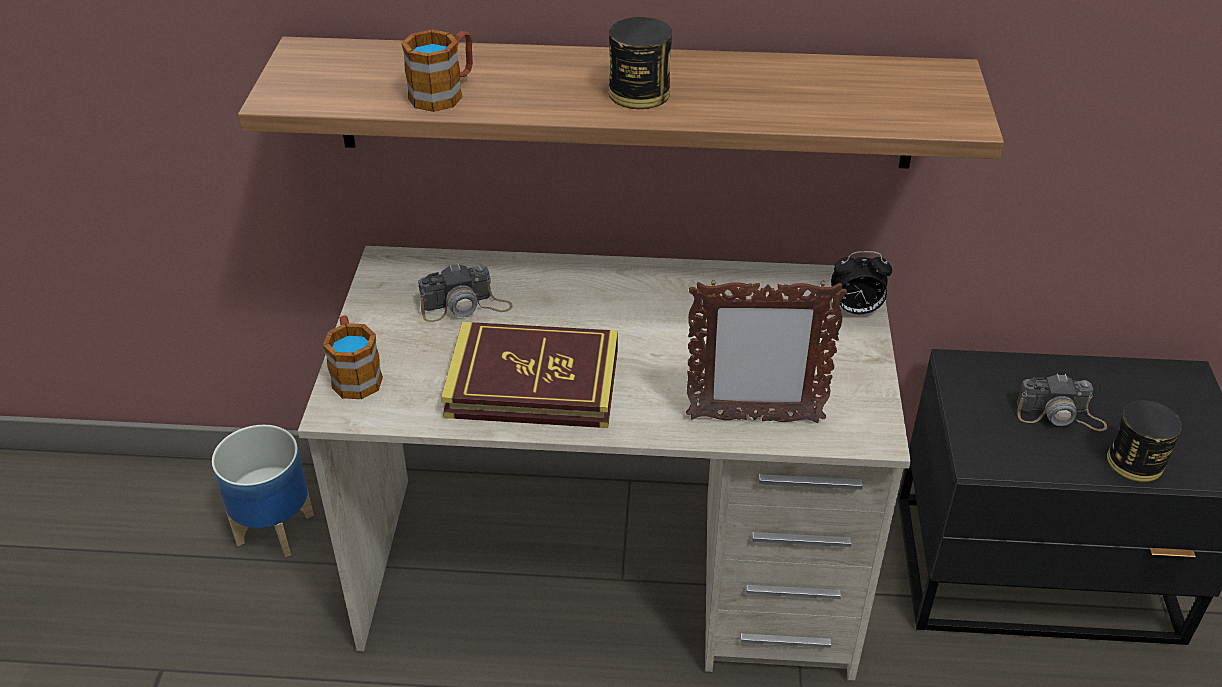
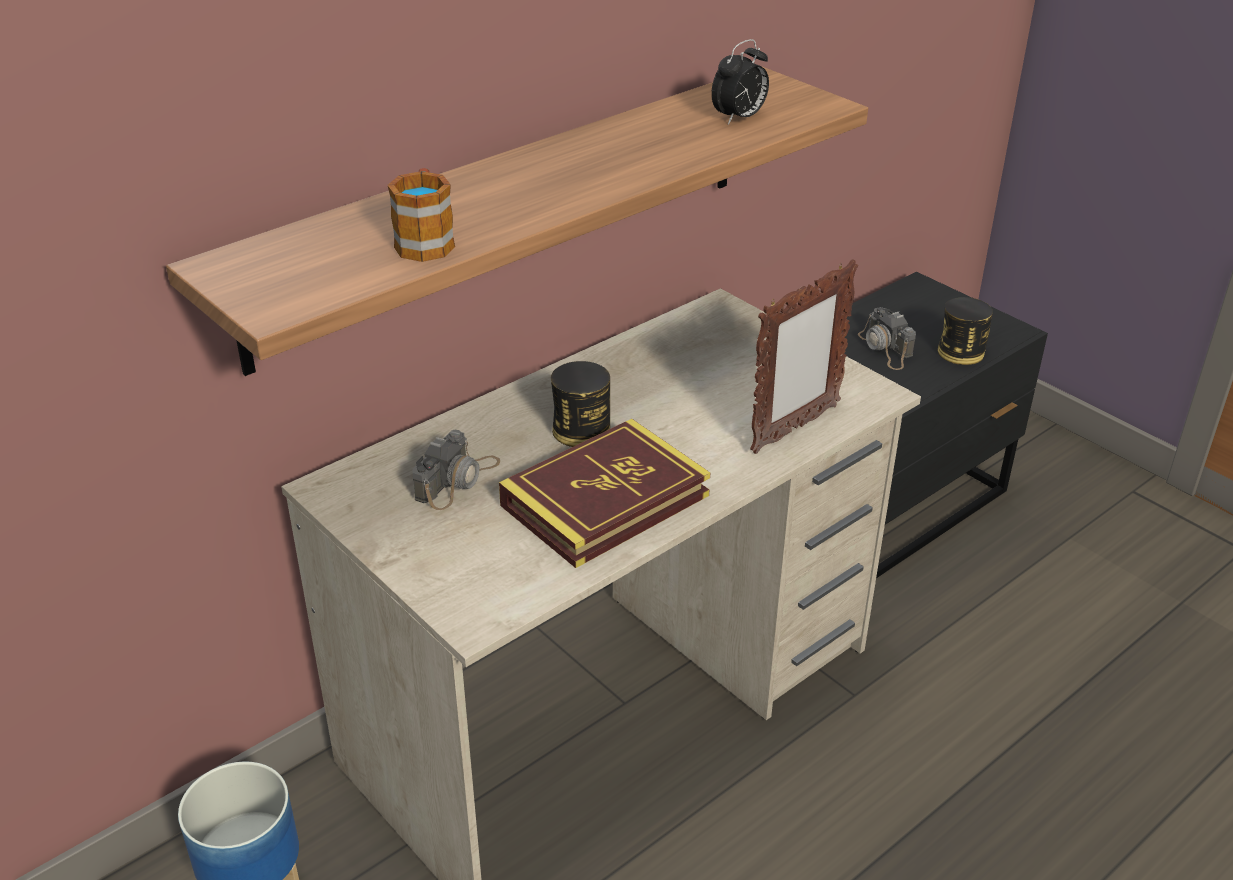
camera: 45 degrees left, 5 degrees down
(355, 375) = (446, 585): mug -> none
(639, 93) = (584, 175): can -> can (581, 430)
(855, 310) = (749, 323): alarm clock -> alarm clock (739, 118)
(1060, 415) = (886, 348): camera -> camera turned 105 degrees clockwise

